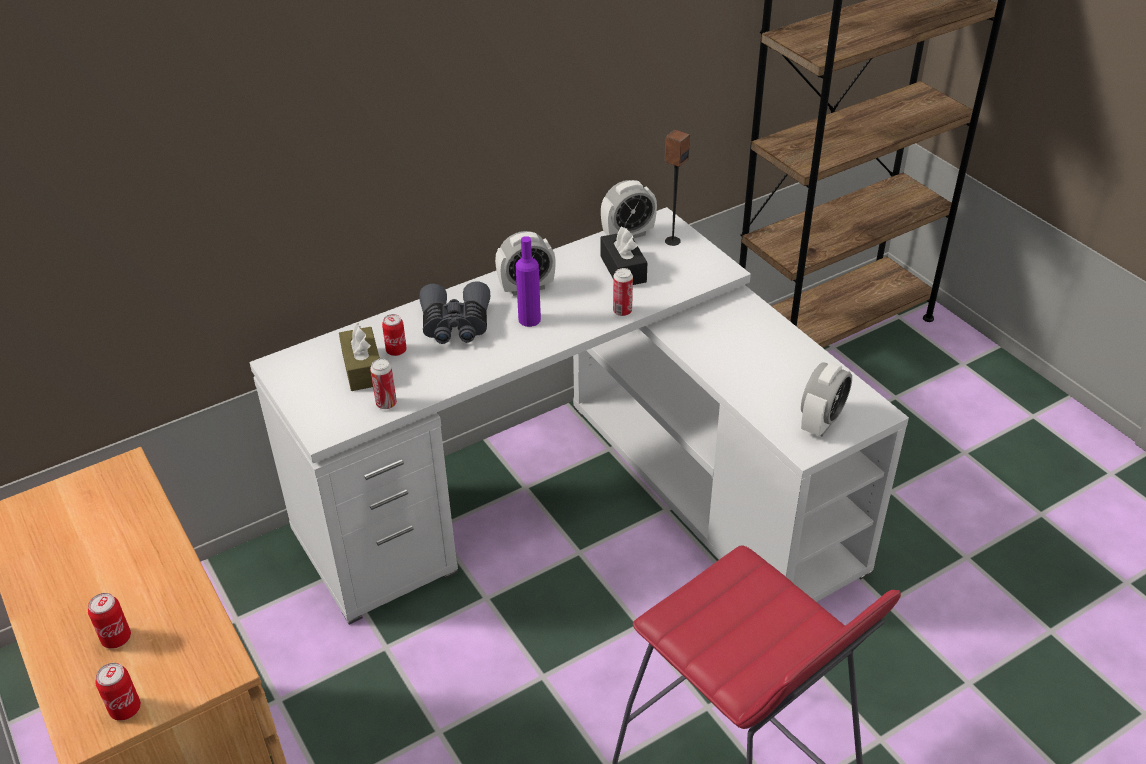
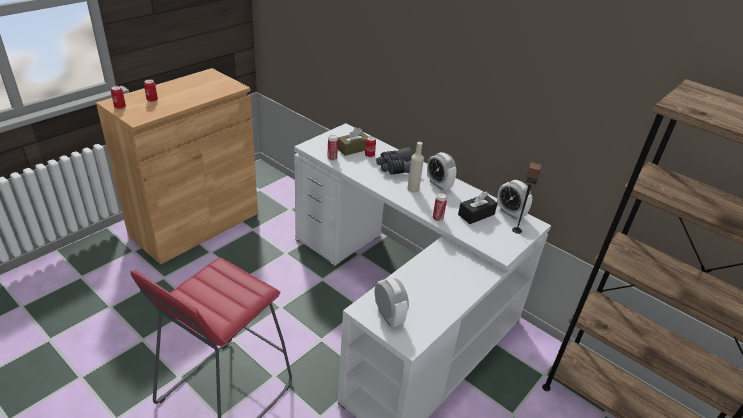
camera: 70 degrees right, 5 degrees down
(529, 319) = (413, 188): purple bottle -> beige bottle
(821, 422) = (388, 316): alarm clock -> alarm clock turned 135 degrees counterclockwise

